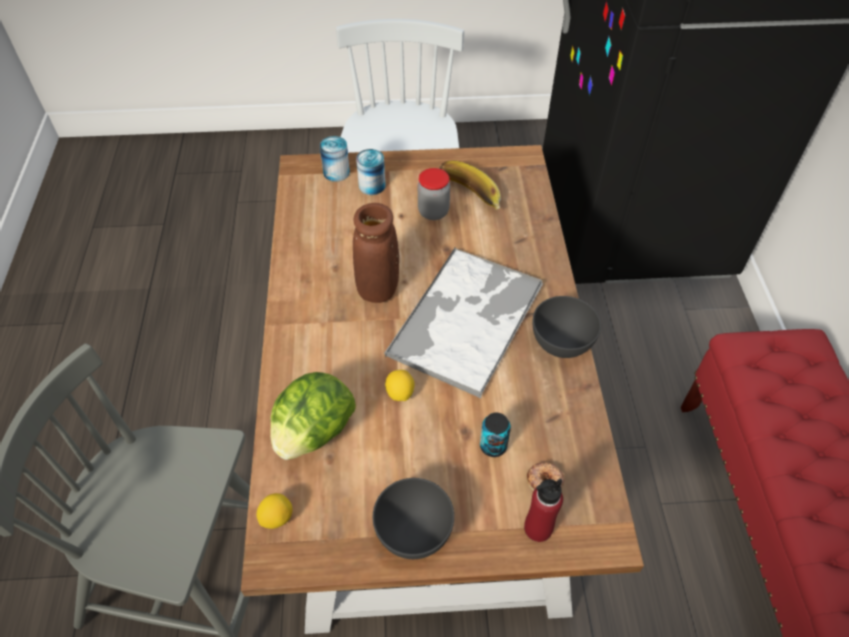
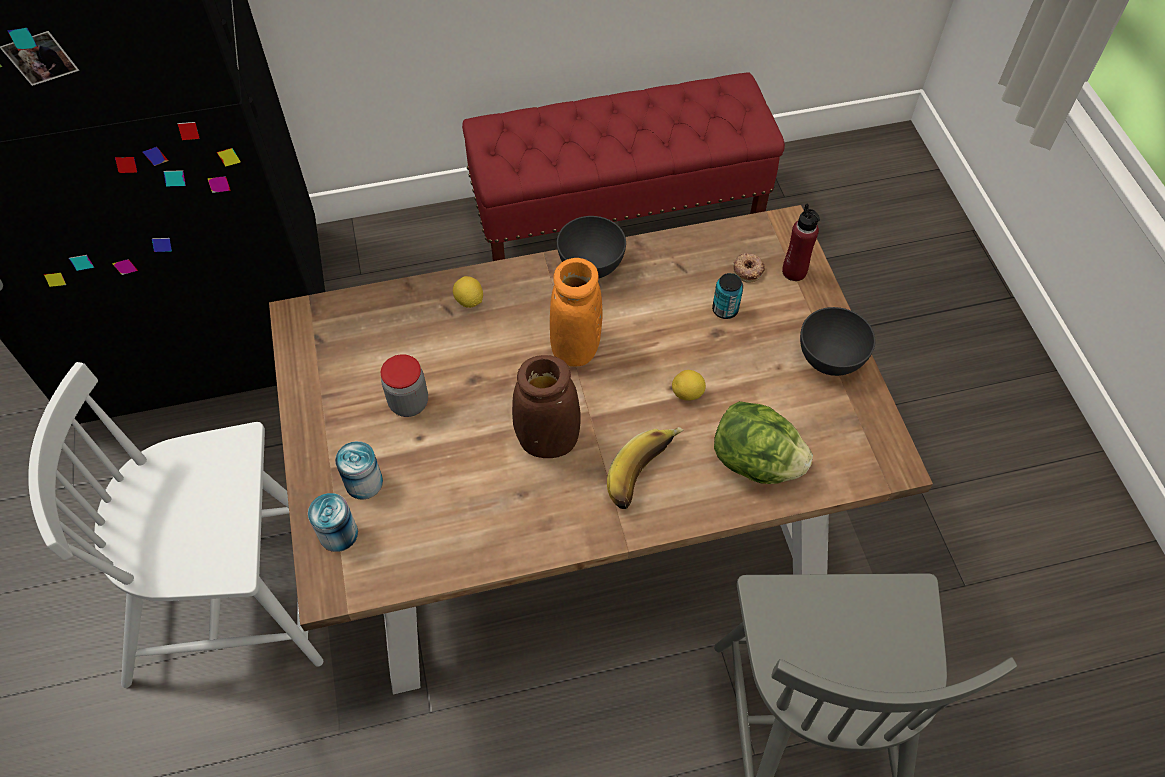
camera: 100 degrees left, 5 degrees up
(276, 517) = (856, 472): lemon -> lemon (469, 301)
(467, 318) = (575, 348): tray -> orange vase
(468, 196) = (376, 369): banana -> banana (646, 476)

